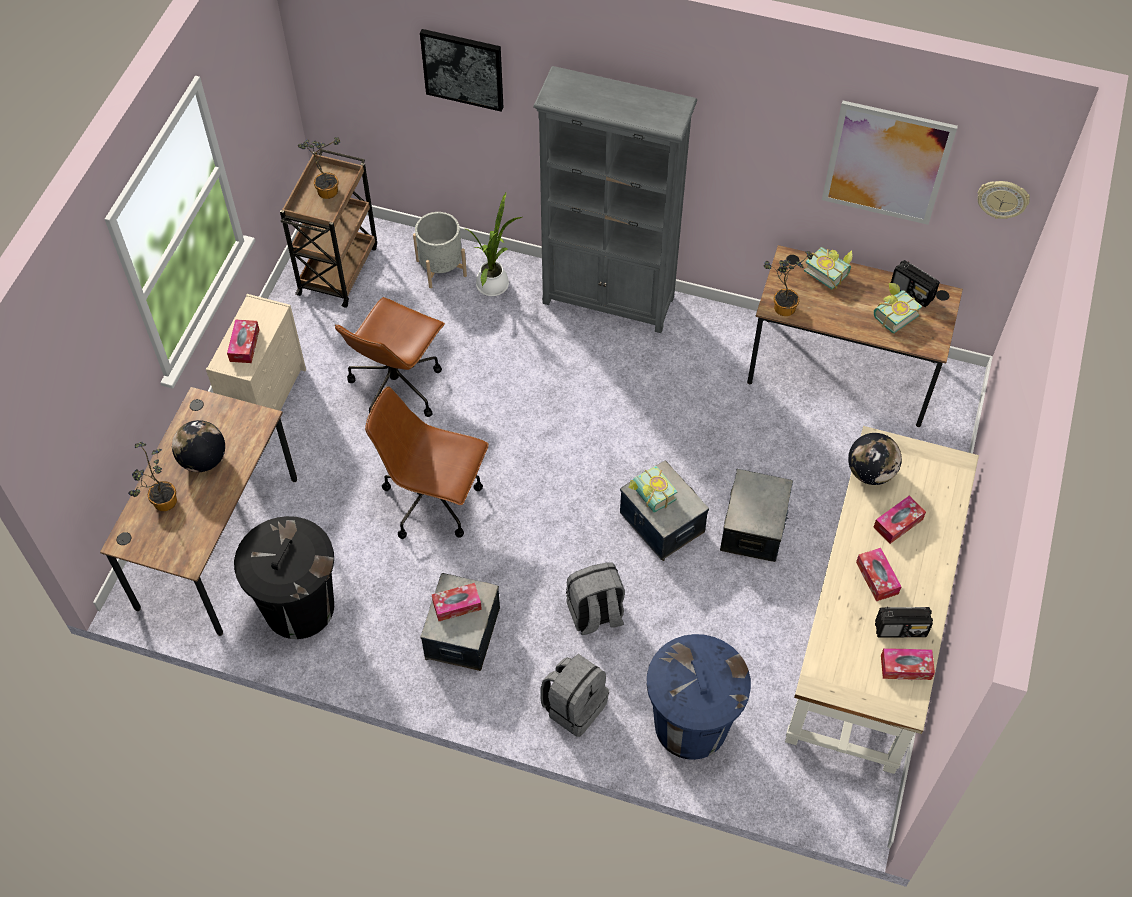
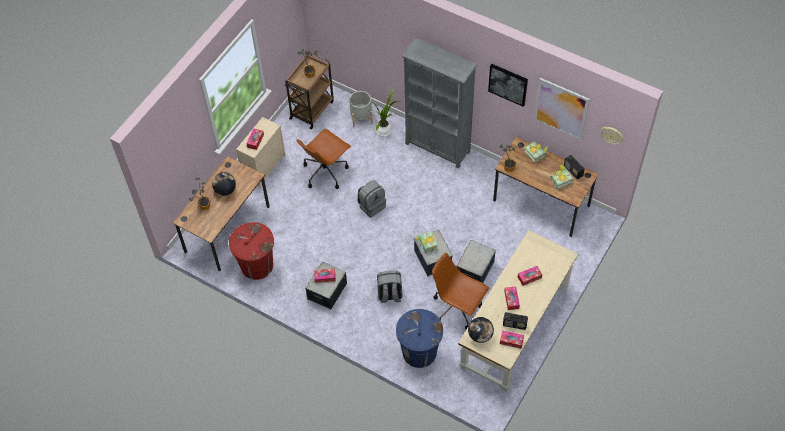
camera: 15 degrees right, 0 degrees up
(299, 607) = (256, 265): black trash can -> red trash can
(434, 501) = (329, 229): brown office chair -> brown office chair (457, 309)
(463, 68) = (378, 29): picture -> picture (508, 84)
(574, 706) = (369, 333): grey backpack -> grey backpack (371, 205)
(870, 472) = (524, 252): globe -> globe (480, 335)

